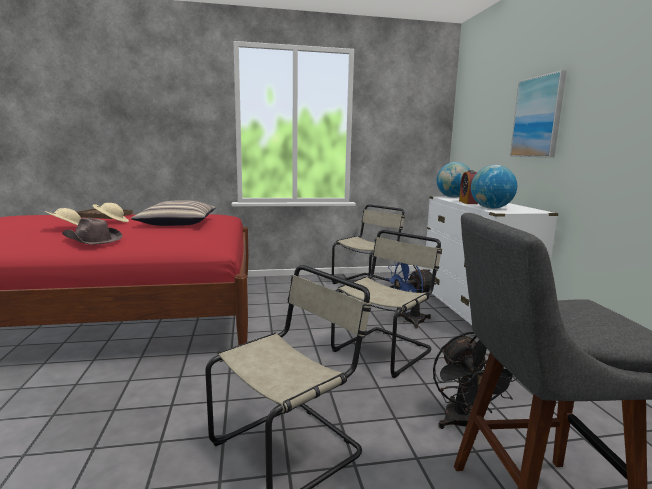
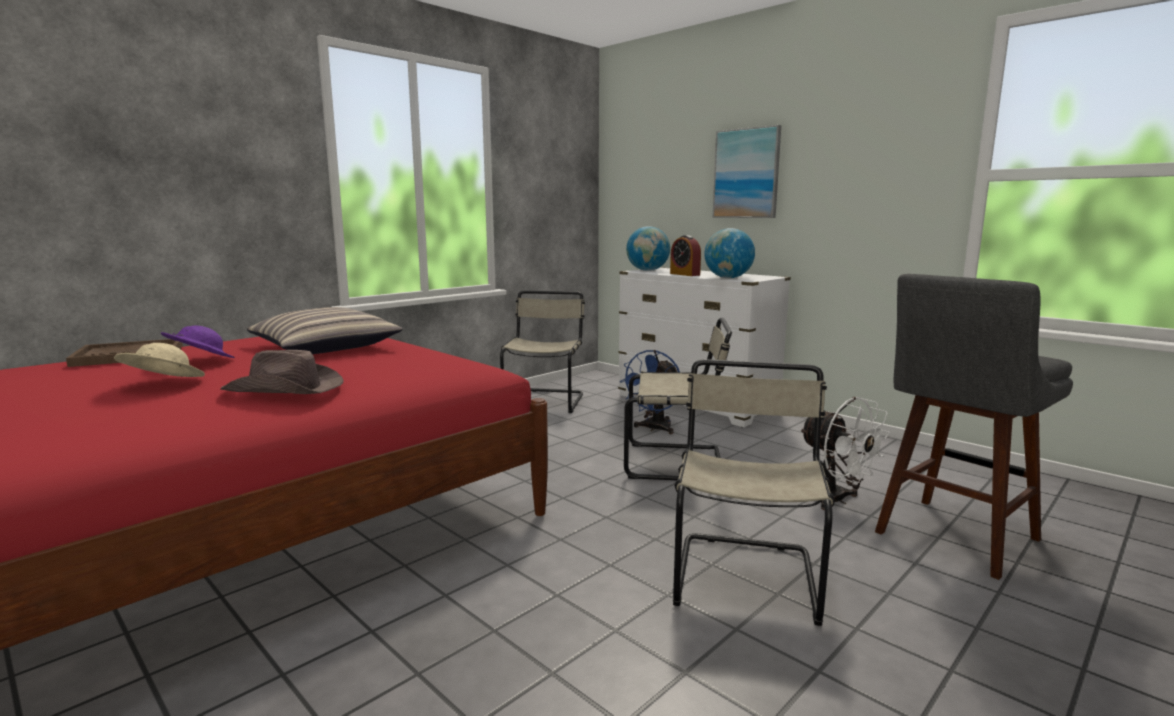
camera: 35 degrees left, 0 degrees up
(112, 222) = (200, 362): beige hat -> purple hat
(384, 350) = (678, 463): beige chair -> beige chair turned 90 degrees clockwise
(464, 424) = (835, 500): black fan -> white fan

